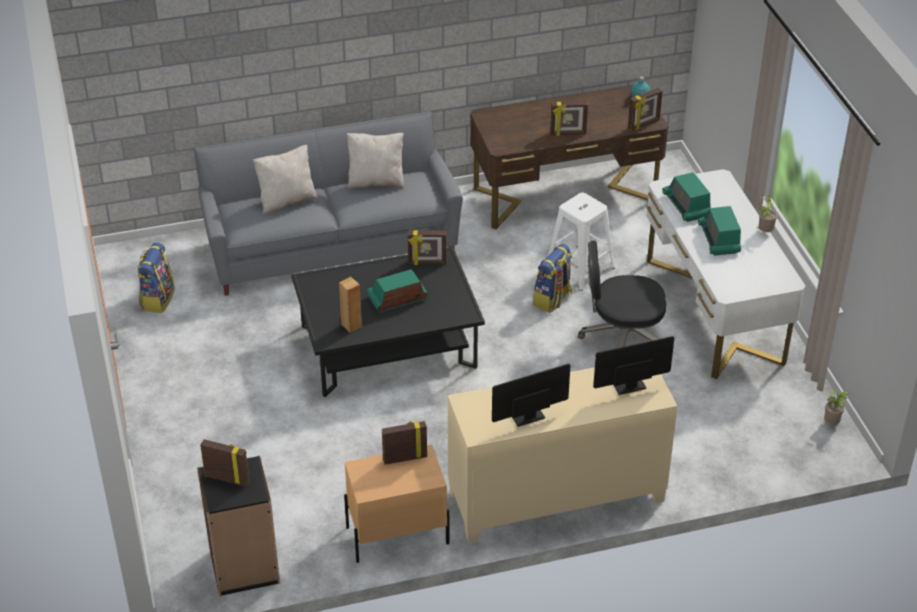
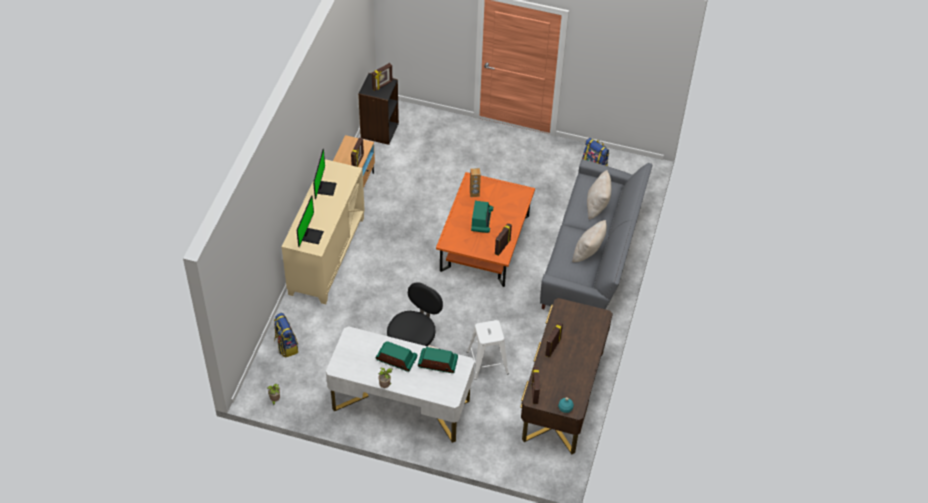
camera: 120 degrees right, 10 degrees up
(388, 346) = (485, 243): black coffee table -> orange coffee table
(553, 299) = (468, 333): backpack -> backpack (286, 346)

